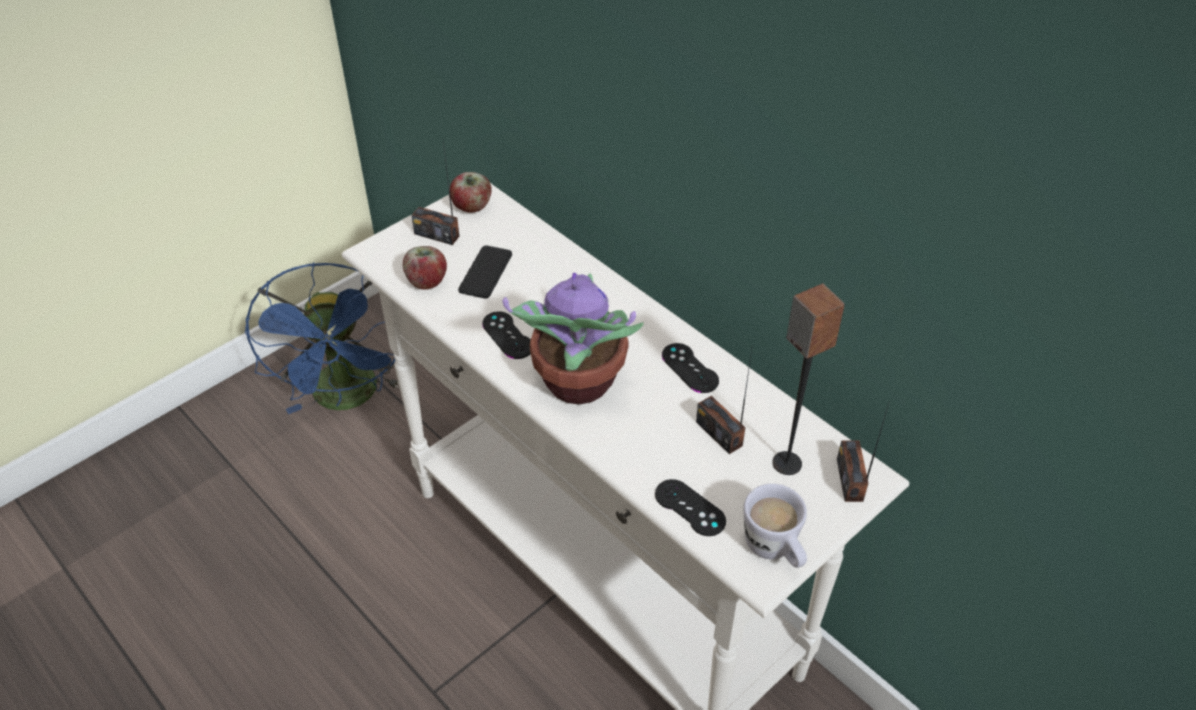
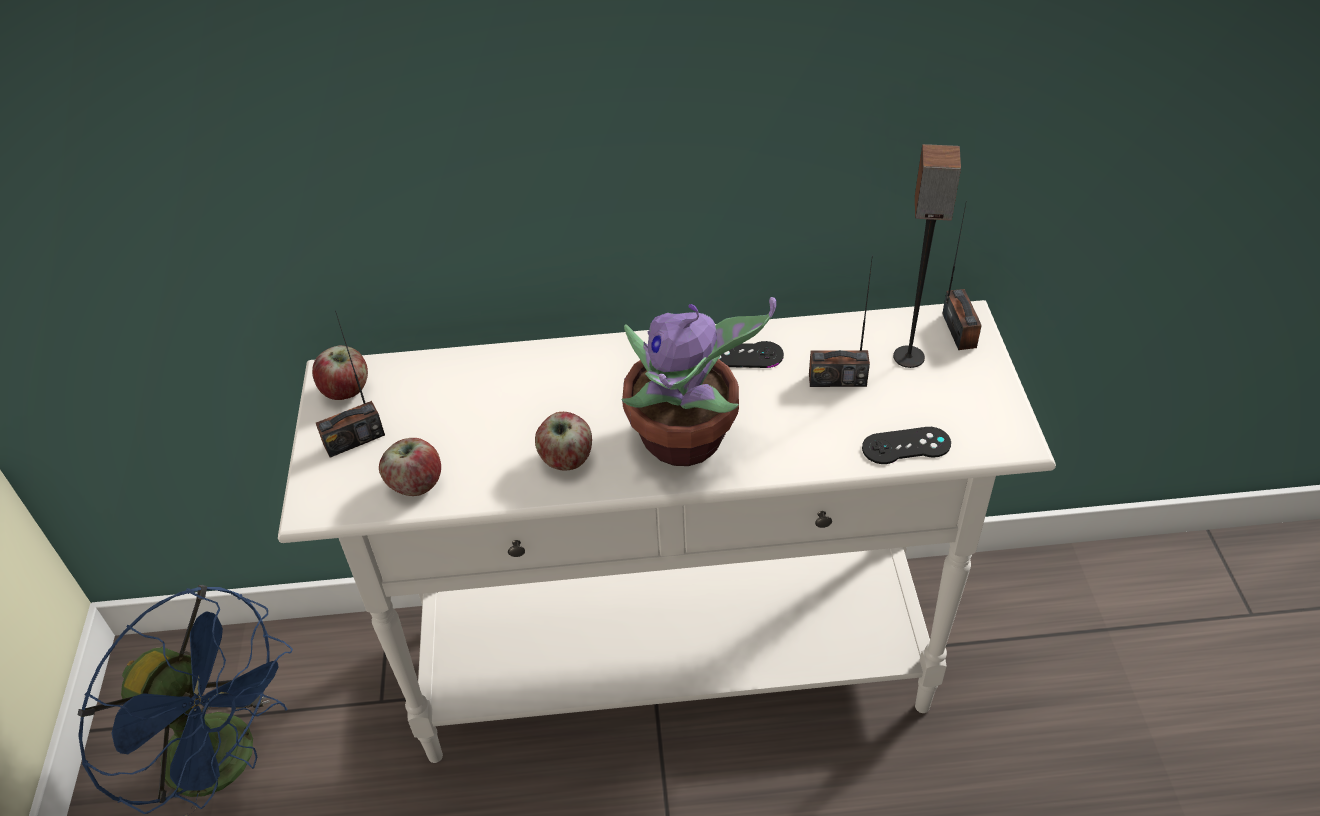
camera: 50 degrees left, 0 degrees up
(485, 272) = (457, 430): phone -> none
(507, 335) = (566, 459): black game controller -> apple
(775, 551) = (998, 418): white mug -> none
(850, 480) = (958, 330): radio -> radio turned 135 degrees counterclockwise

